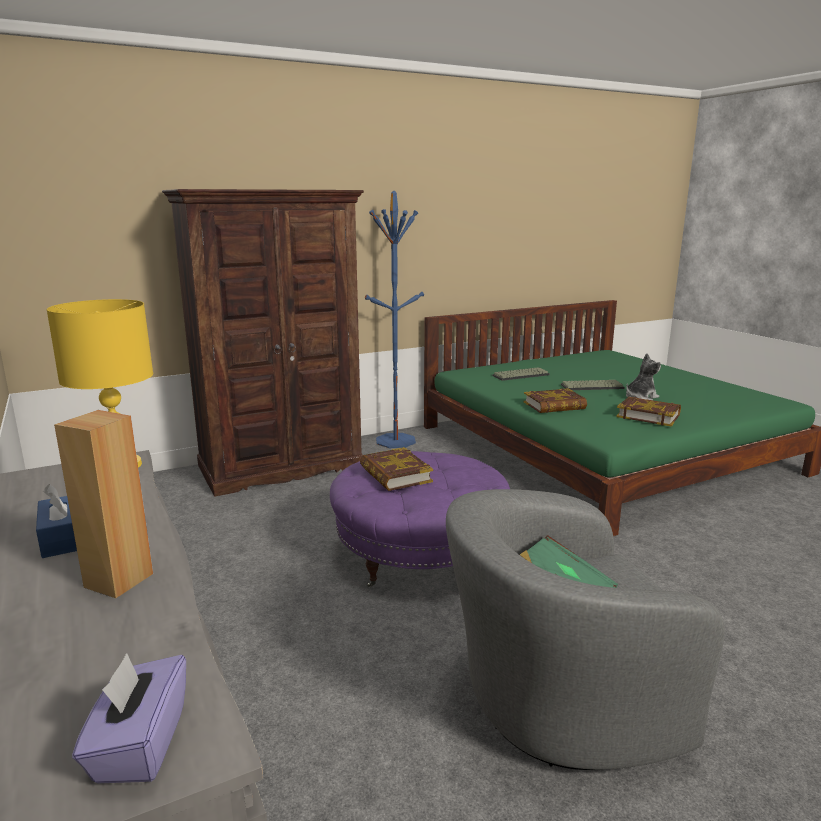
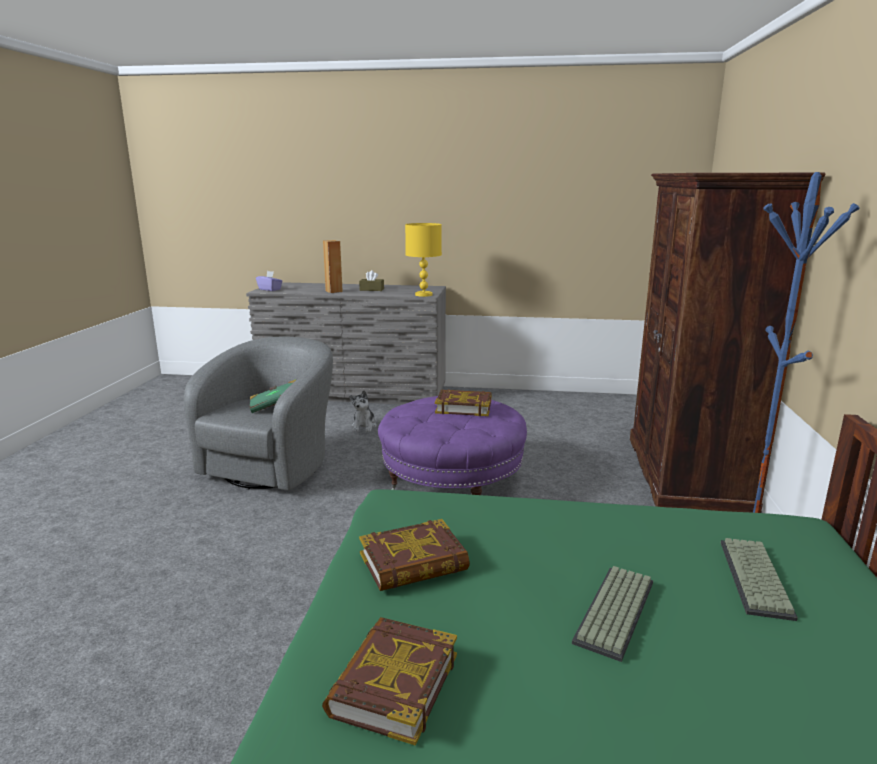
camera: 125 degrees right, 0 degrees up
(63, 538) = (371, 289): blue tissue box -> brown tissue box
(554, 406) = (539, 521): book -> book (393, 684)
(640, 397) = (506, 629): plush toy -> plush toy (364, 426)

